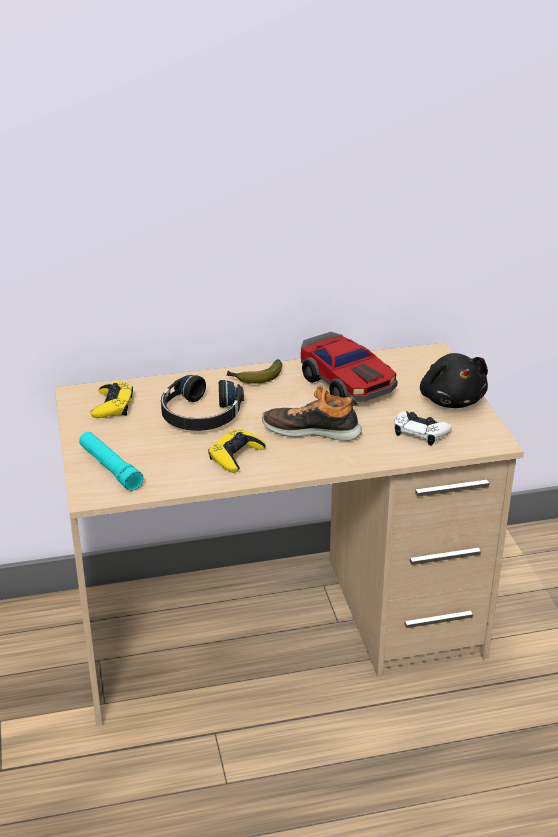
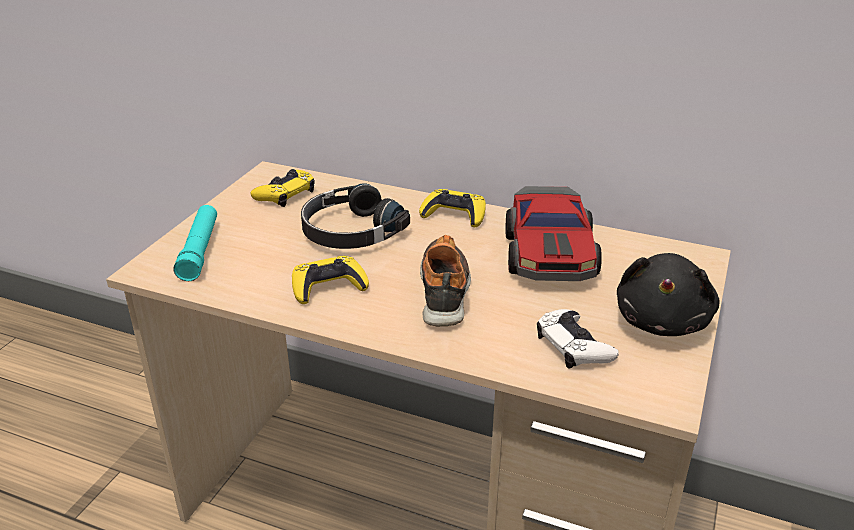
camera: 35 degrees right, 0 degrees up
(255, 378) = (454, 214): banana -> yellow game controller
(312, 430) = (444, 291): shoe -> shoe turned 45 degrees clockwise

